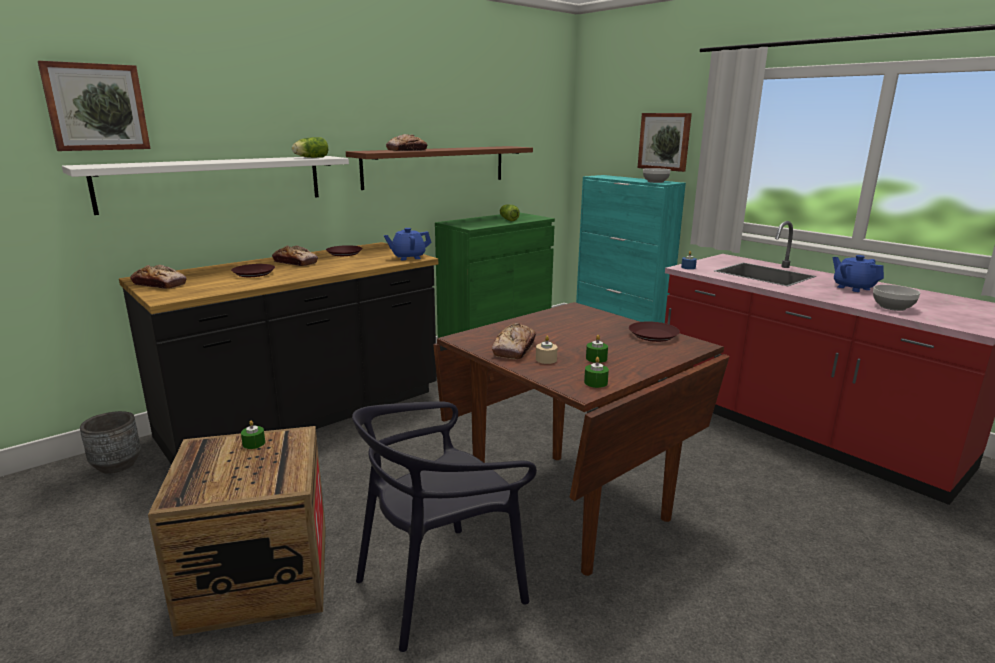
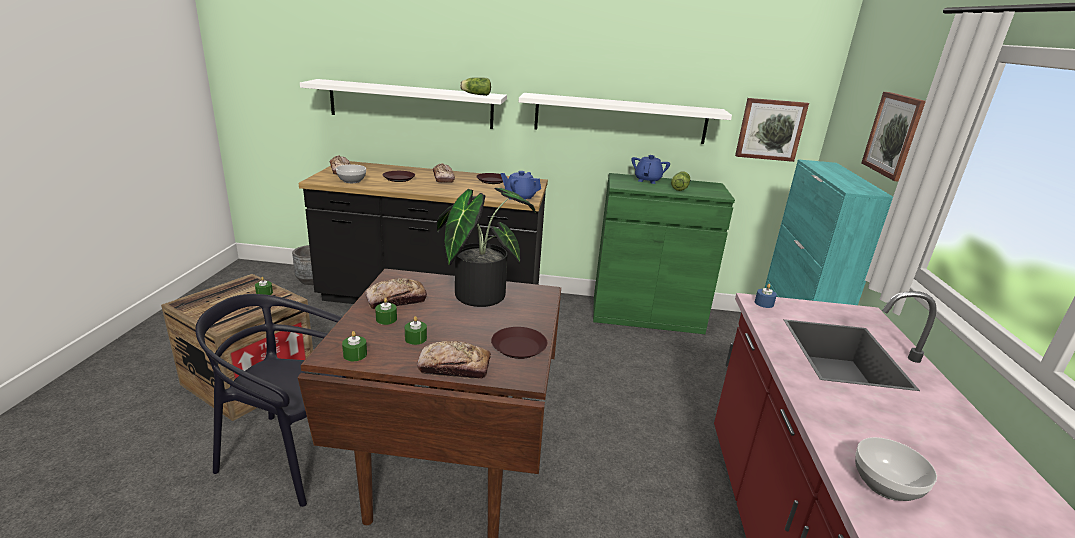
camera: 45 degrees right, 5 degrees up
(96, 107) = (340, 41): picture -> picture (770, 129)
(407, 150) = (572, 99): bread -> bread (454, 368)
(436, 166) = (620, 118): brown shelf -> white shelf
(546, 323) = (479, 293): none -> potted plant
(546, 359) = (386, 319): beige candle -> green candle
(655, 182) = (851, 186): bowl -> bowl (351, 181)
(853, 288) = (921, 432): blue teapot -> blue teapot (647, 180)

